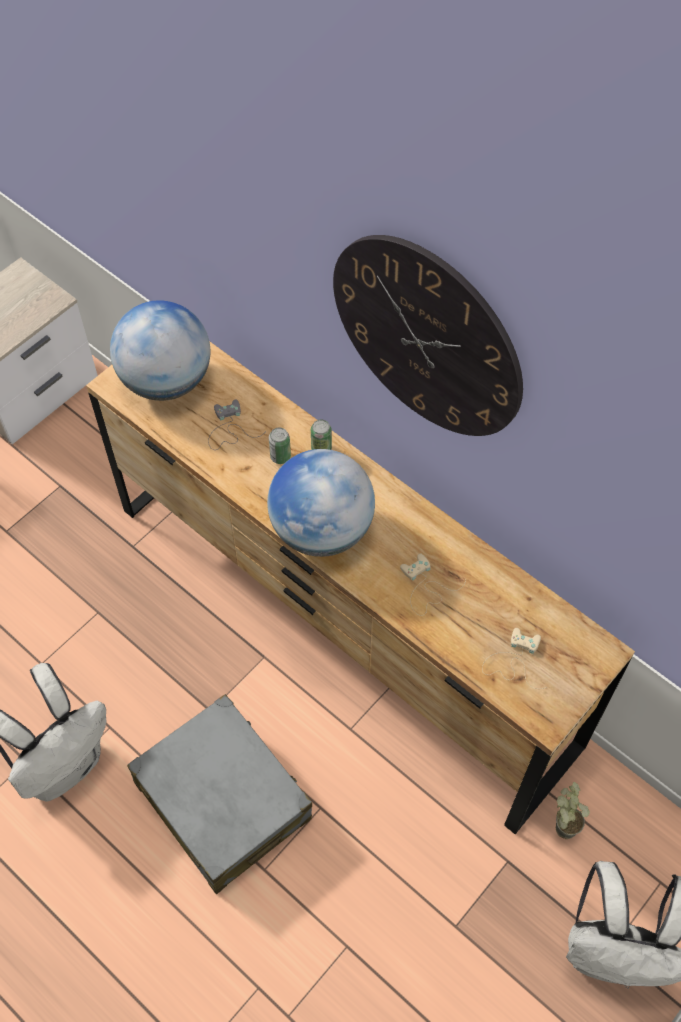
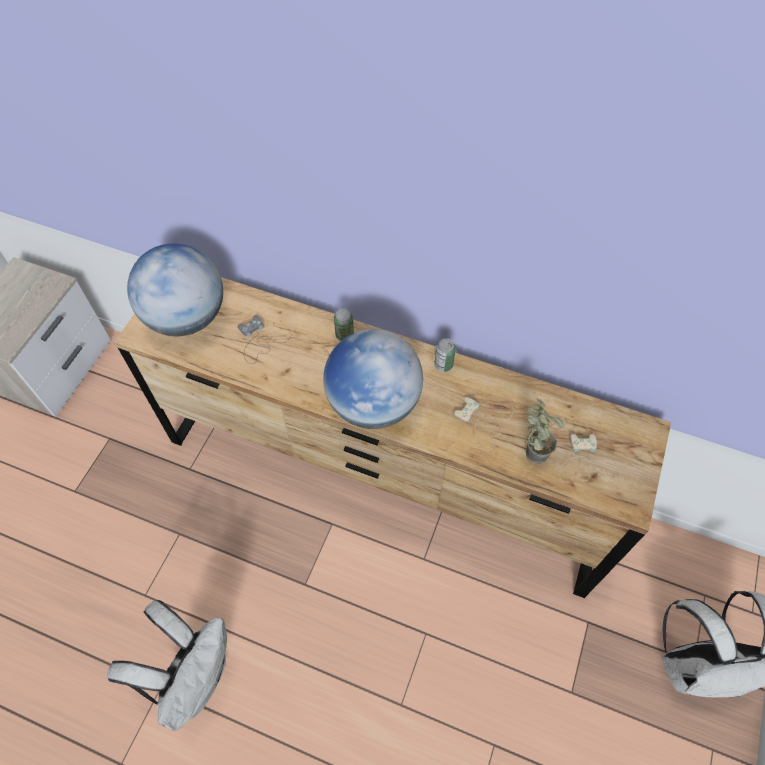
camera: 20 degrees left, 0 degrees up
(223, 800) = (344, 657): grey suitcase -> none
(280, 456) = (312, 352): can -> can (443, 365)
(426, 337) = (445, 193): wall clock -> none
(561, 823) = (614, 576): potted plant -> potted plant (530, 451)

